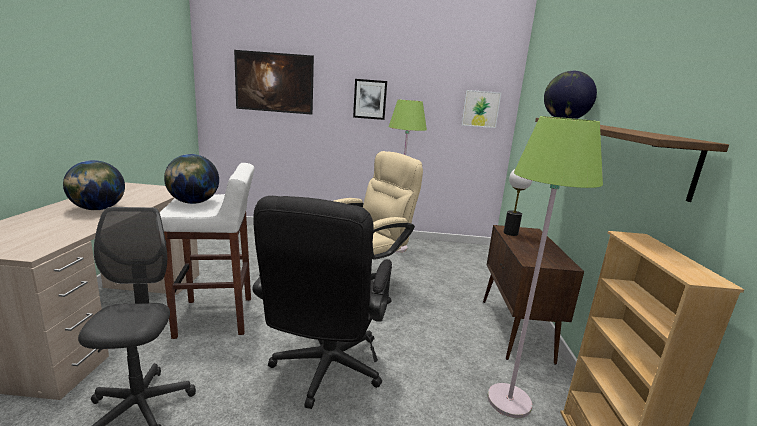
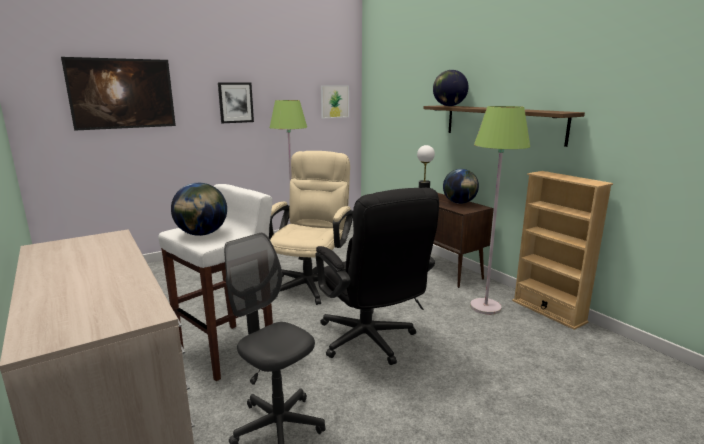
camera: 35 degrees left, 0 degrees up
(98, 209) = (92, 271): globe -> globe (459, 203)

